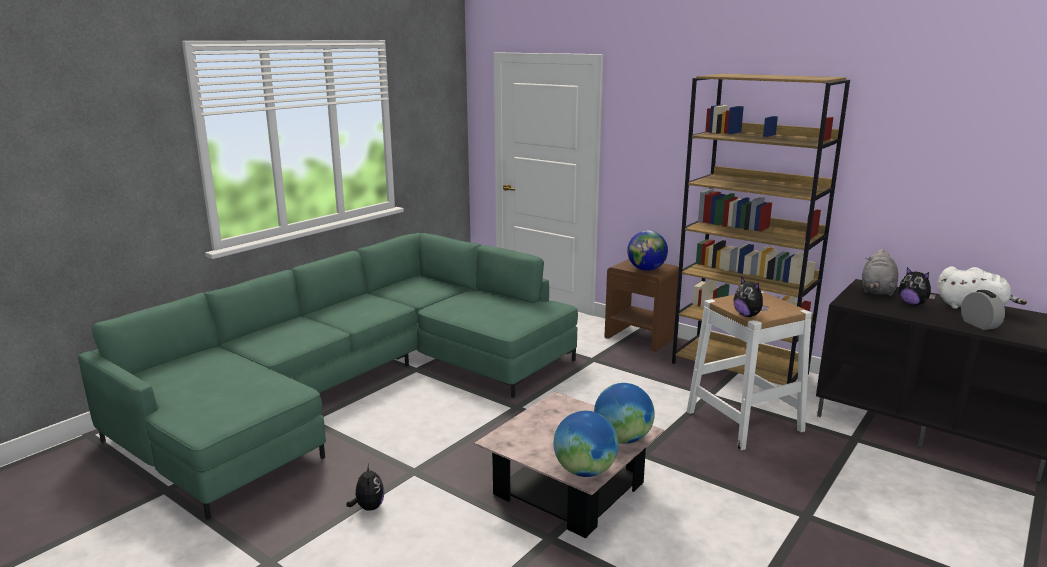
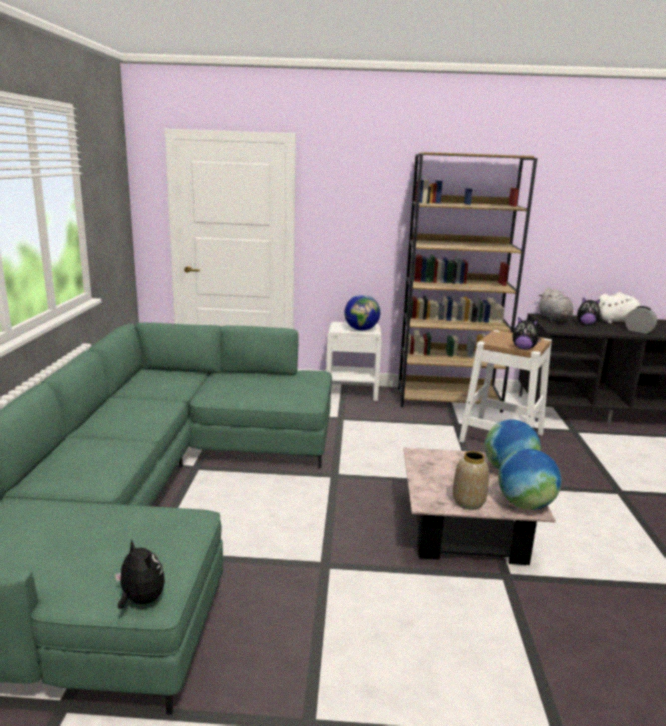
camera: 35 degrees left, 0 degrees up
(368, 507) = (330, 617): plush toy -> plush toy (141, 600)
(534, 452) = (468, 502): none -> vase
(640, 337) = (352, 392): brown nightstand -> white nightstand

